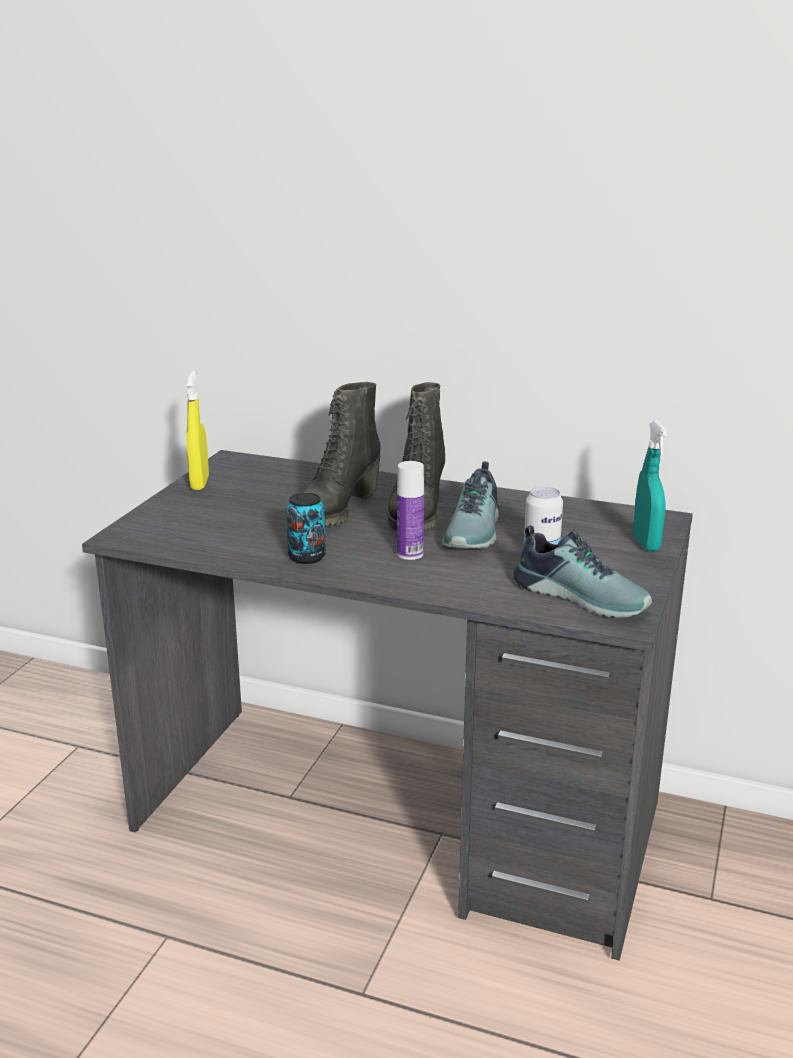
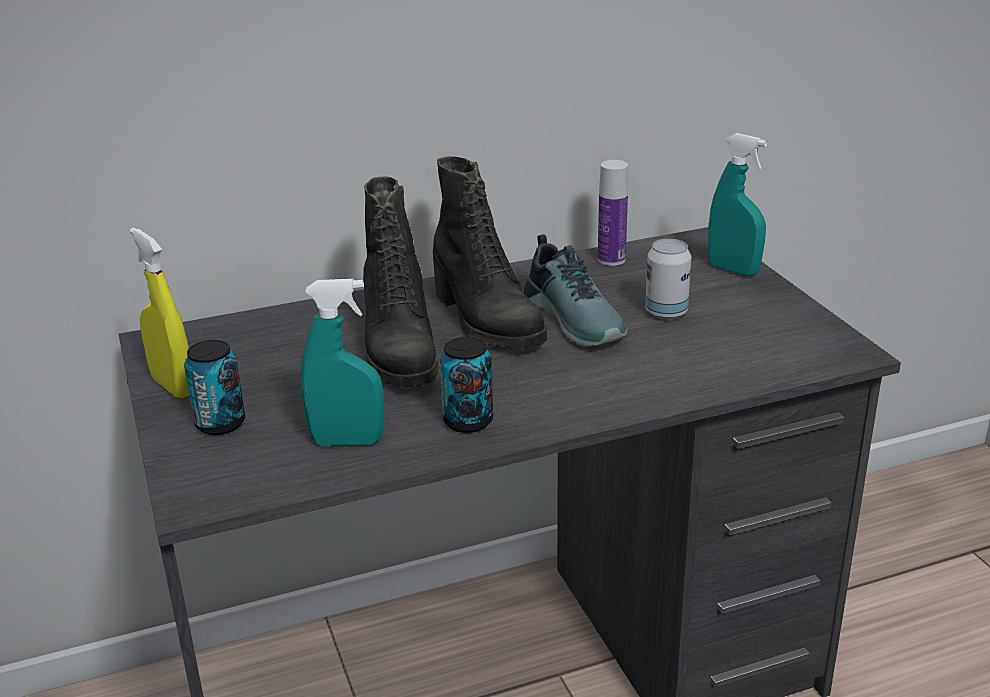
camera: 40 degrees left, 5 degrees up
(189, 508) = (220, 423): none -> can
(230, 540) = (347, 441): none -> turquoise spray bottle
(410, 554) = (562, 370): bottle -> bottle (611, 259)
(582, 595) = (778, 343): shoe -> none

